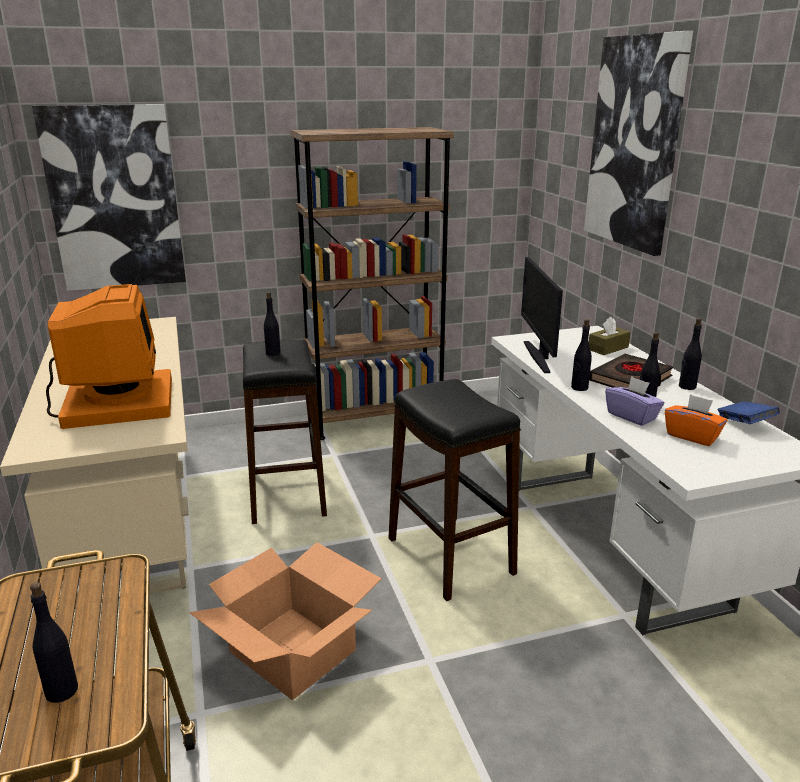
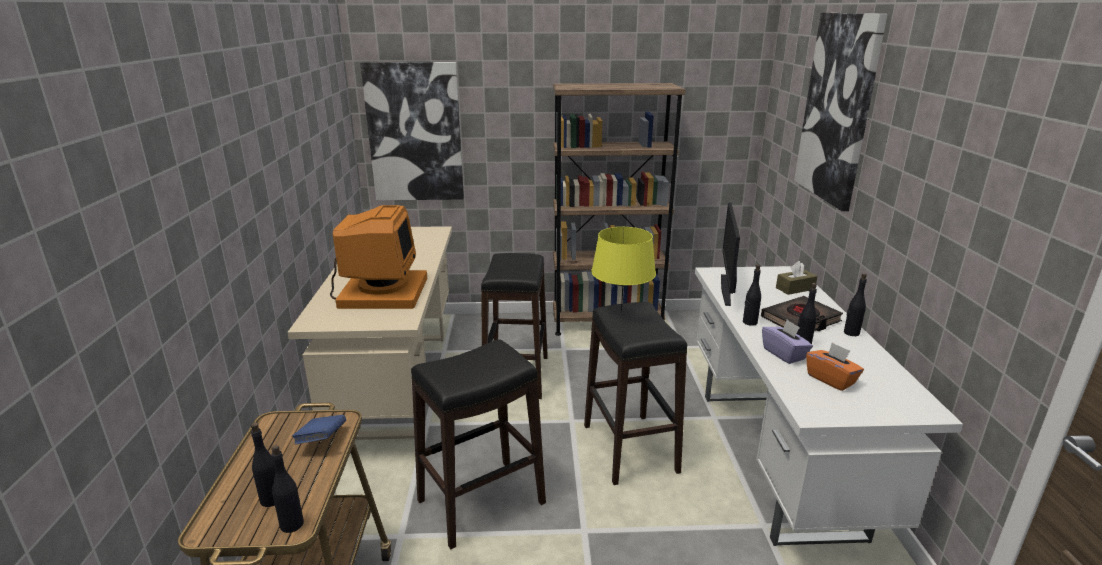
camera: 15 degrees right, 0 degrees up
(273, 353) = (511, 264): black bottle -> black bottle (292, 524)
(293, 650) = (481, 501): cardboard box -> black stool
(431, 391) = (621, 310): none -> yellow table lamp
(744, 424) = (888, 374): blue book -> blue book (321, 440)

